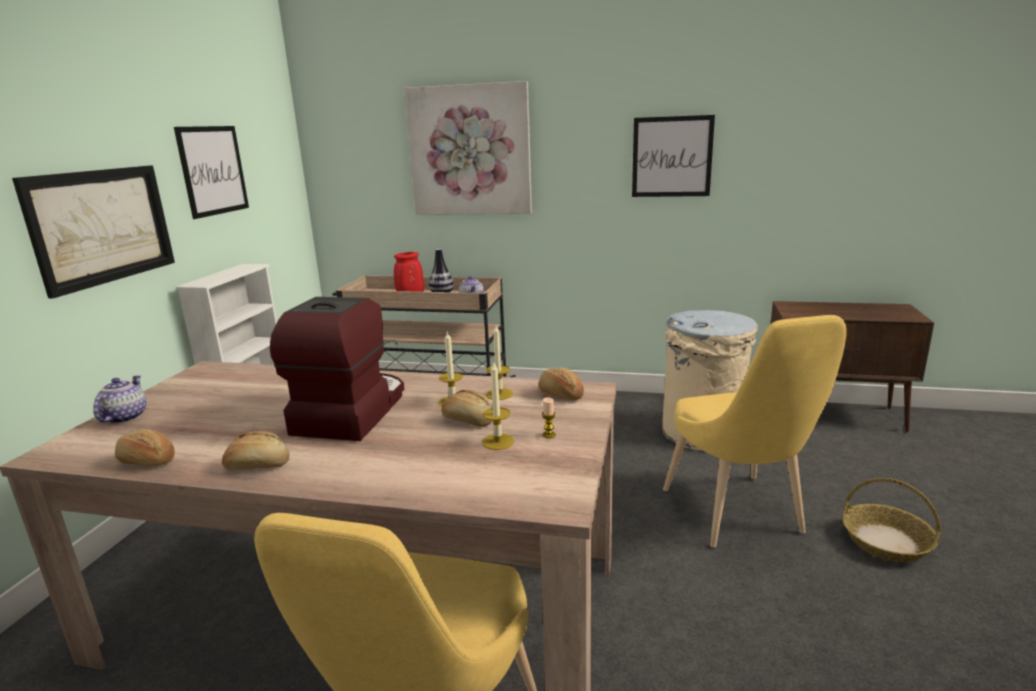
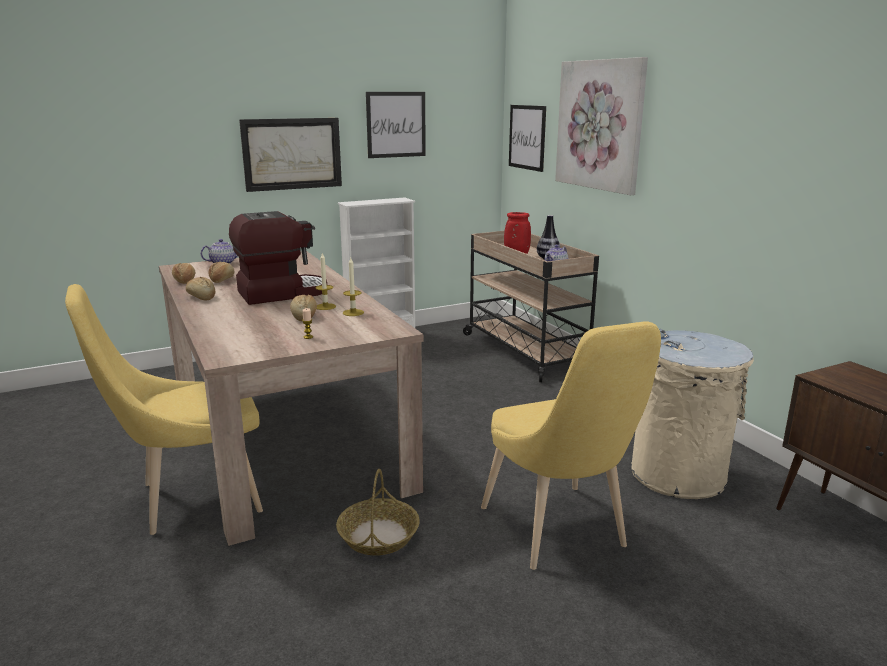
camera: 50 degrees right, 0 degrees up
(498, 442) = (284, 329): candle -> none
(560, 395) = (374, 325): bread -> bread (222, 280)
(672, 157) = (762, 151): picture -> picture (527, 137)
(737, 516) = (558, 532): yellow chair -> yellow chair turned 60 degrees counterclockwise
(885, 542) = (636, 631): basket -> basket (378, 535)

